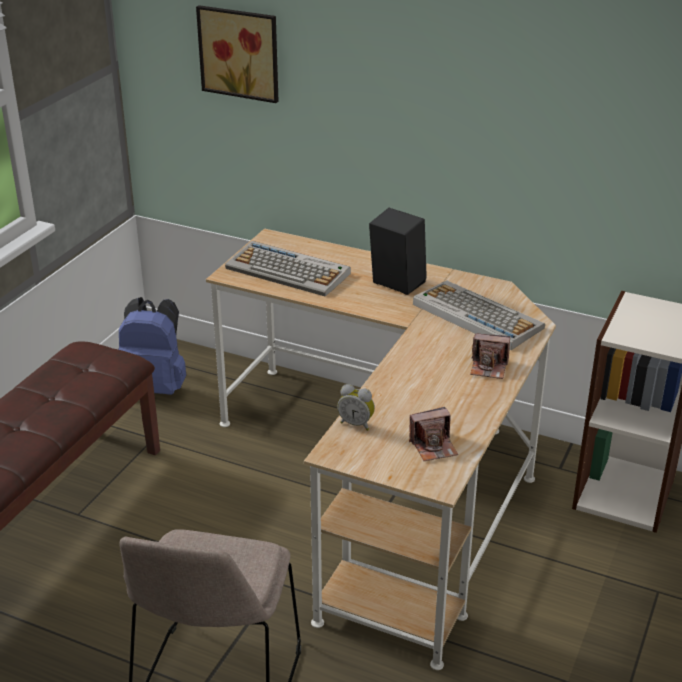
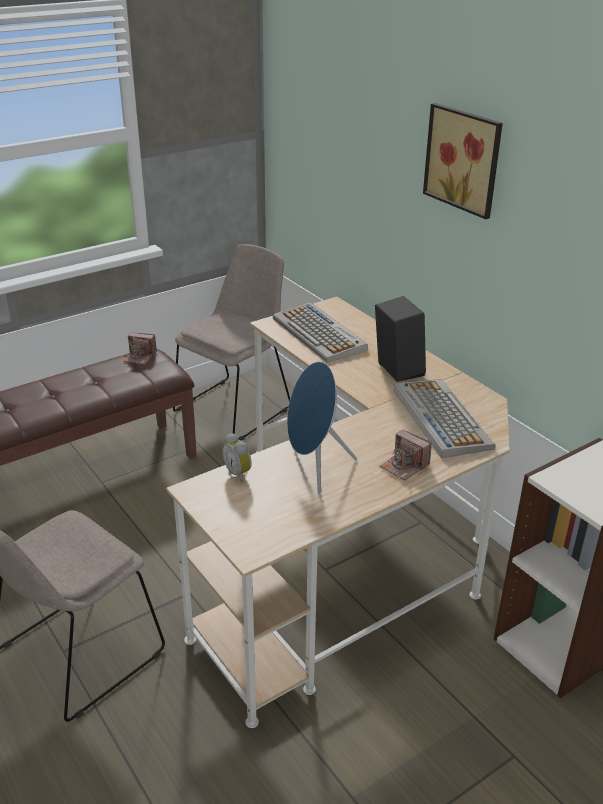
camera: 30 degrees right, 0 degrees up
(155, 386) = (235, 407): blue backpack -> beige chair
(240, 52) = (335, 133): picture -> picture (465, 159)
(417, 395) = (314, 468): none -> blue speaker
(433, 446) = (281, 517): camera -> camera (140, 357)

